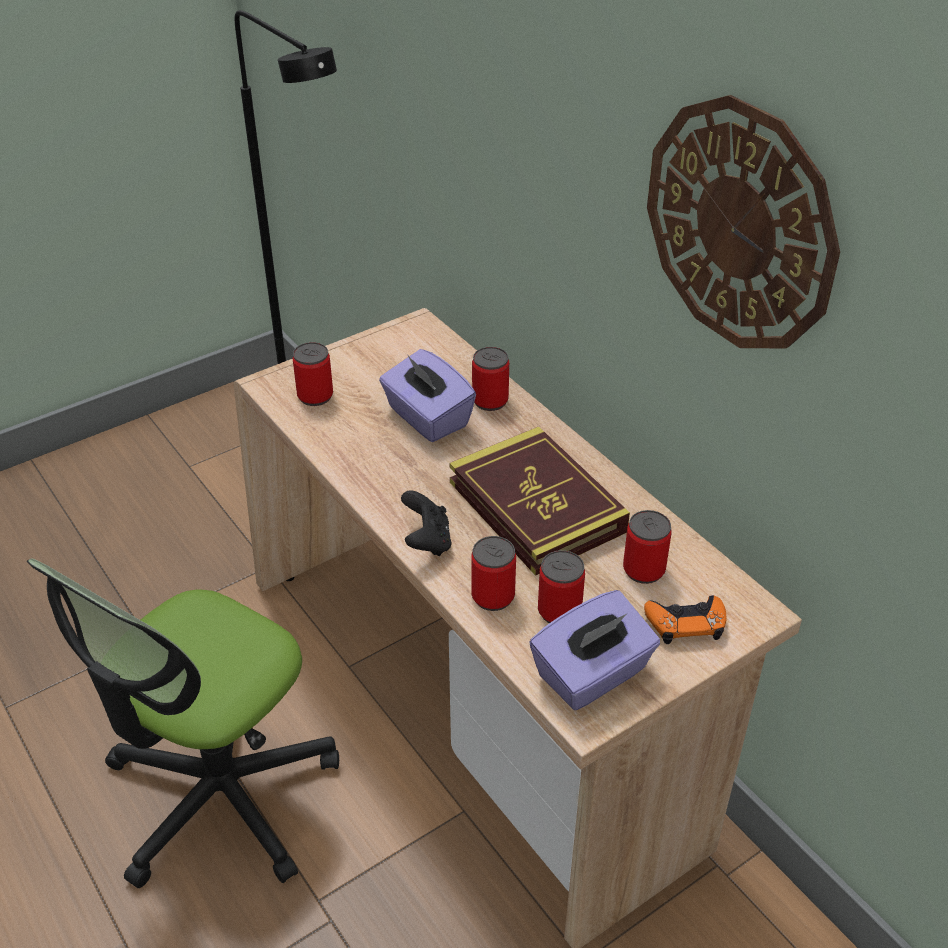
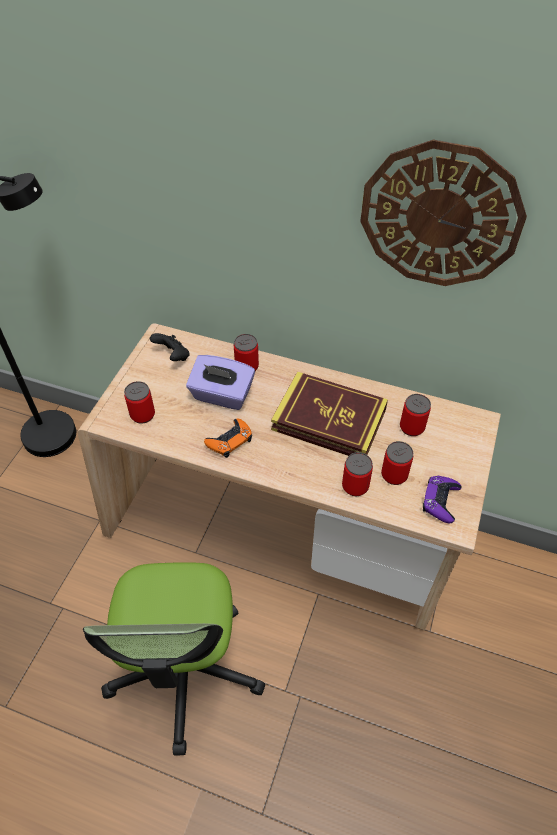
camera: 35 degrees left, 10 degrees up
(427, 541) = (292, 473): black game controller -> black game controller (173, 356)
(592, 675) = (440, 501): purple tissue box -> purple game controller
(686, 623) = (456, 446): orange game controller -> orange game controller (230, 441)

